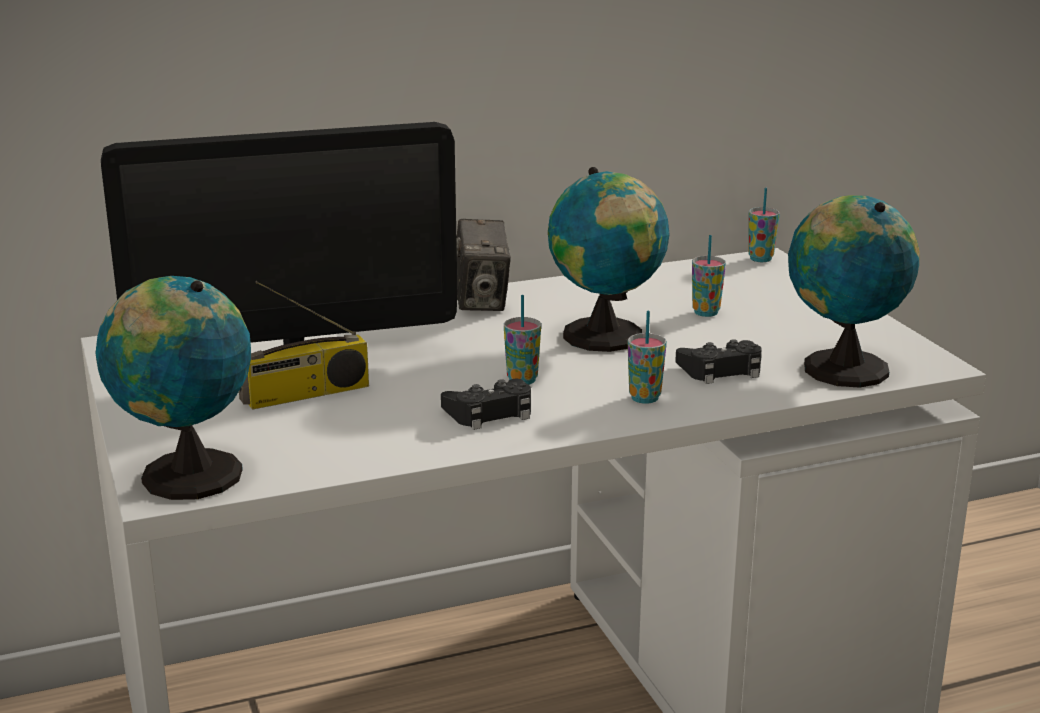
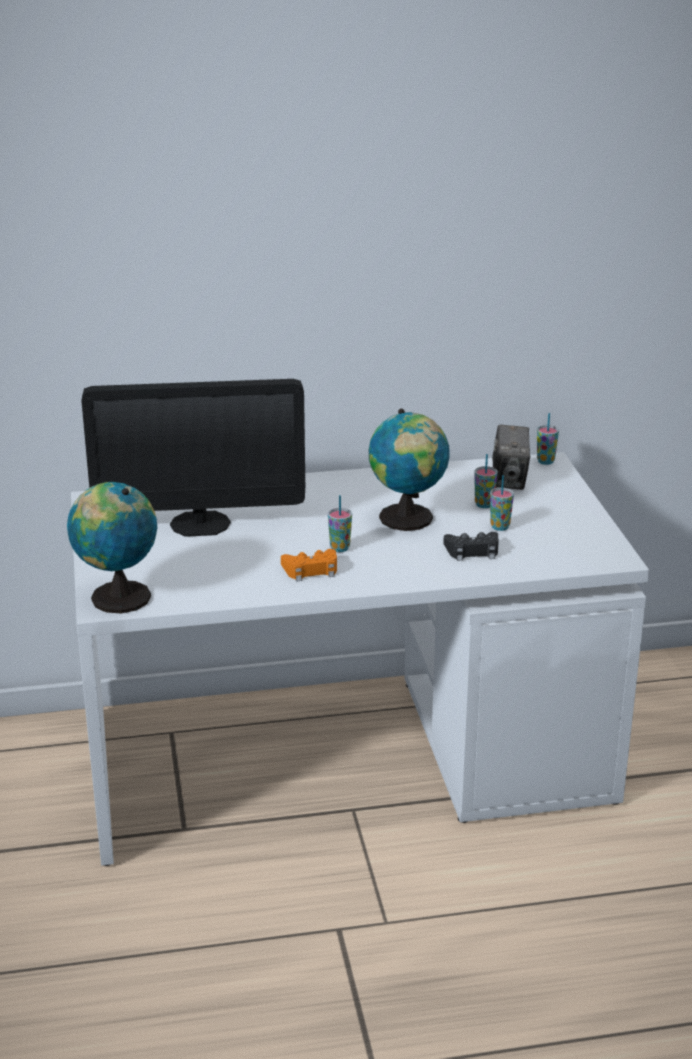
camera: 10 degrees right, 5 degrees up
(305, 394) = (200, 547): radio -> none
(482, 302) = (336, 483): camera -> camera (509, 481)
(490, 412) = (311, 570): black game controller -> orange game controller
(644, 398) = (412, 568): cup -> cup (500, 527)
(840, 368) = (552, 556): globe -> none

